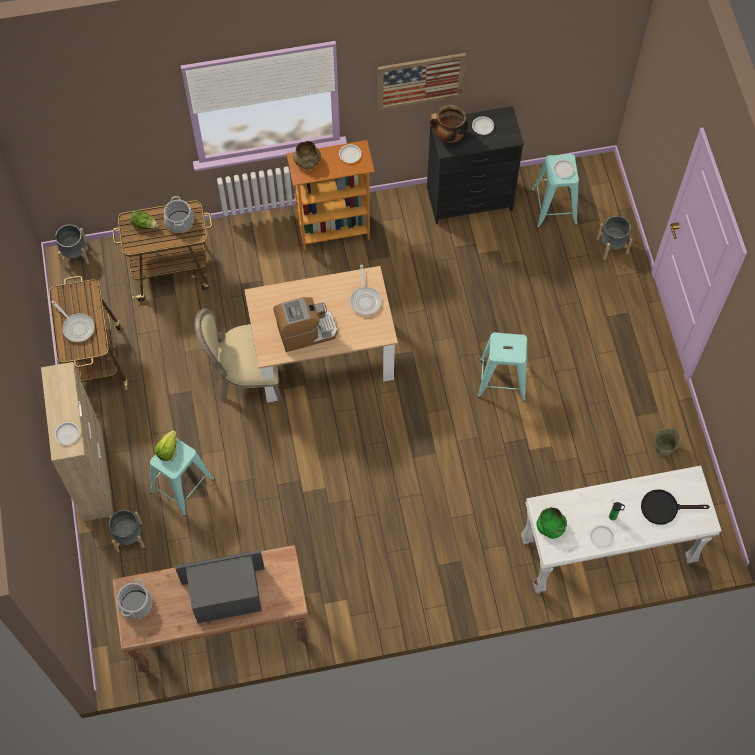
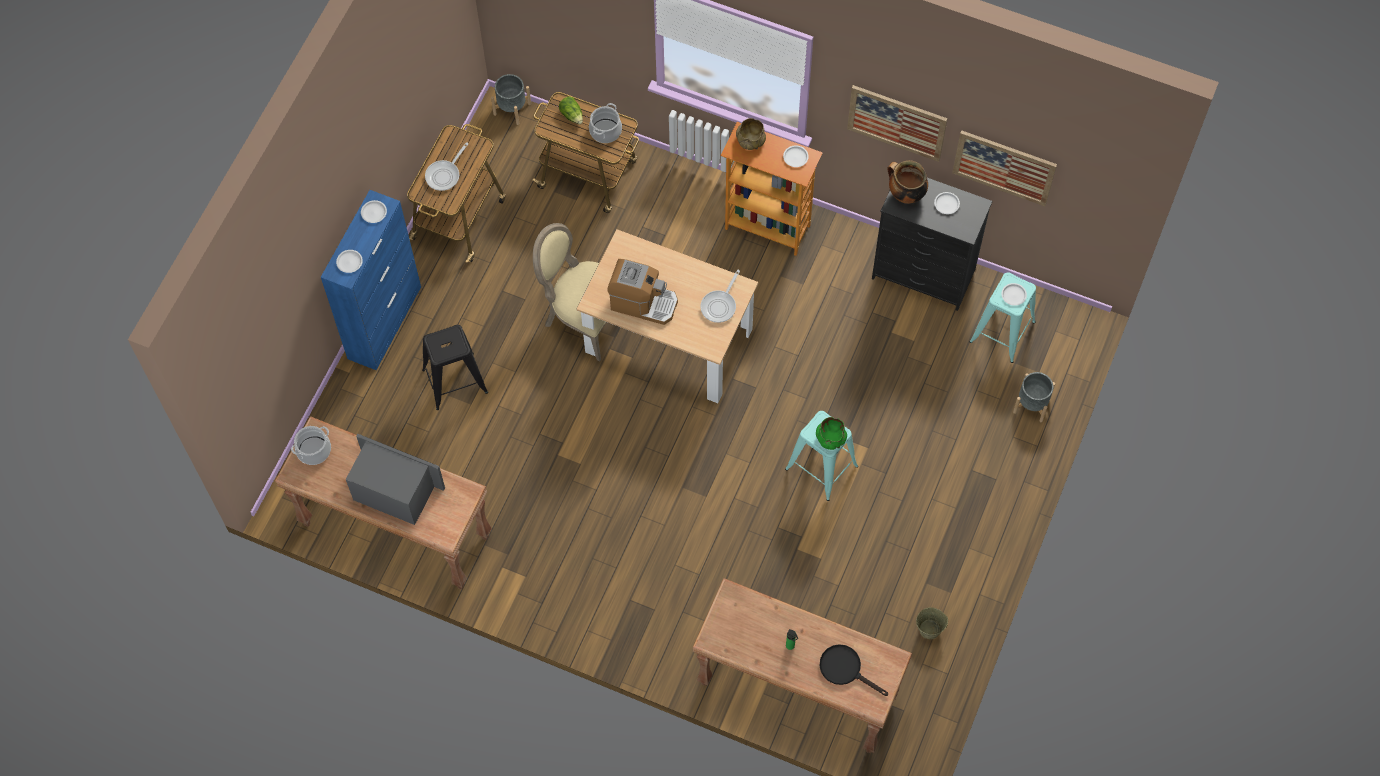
camera: 35 degrees right, 0 degrees up
(77, 327) = (445, 175): frying pan -> frying pan turned 45 degrees clockwise
(93, 474) = (385, 322): beige cabinet -> blue cabinet
(129, 537) = (376, 398): grey planter -> none
(167, 450) = (446, 335): lettuce -> none
(182, 485) = (455, 381): turquoise stool -> black stool
(518, 71) = (1004, 167): none -> picture
(550, 526) = (725, 617): green bowl -> green bowl (831, 438)
(601, 537) = (765, 657): white plate -> white plate (373, 213)
(606, 553) = (796, 691): white console table -> brown console table

